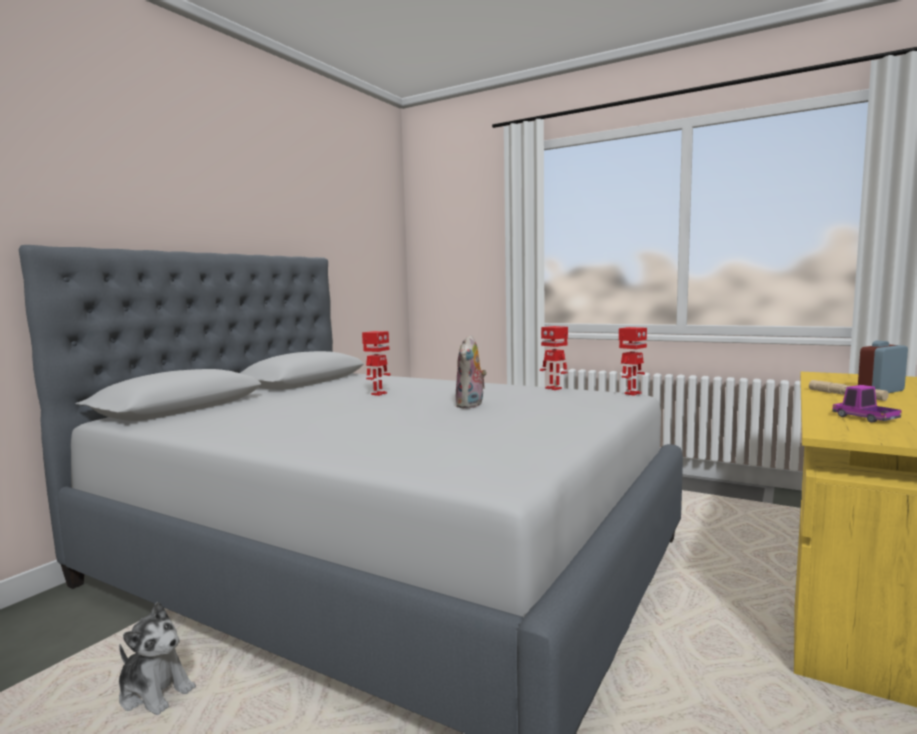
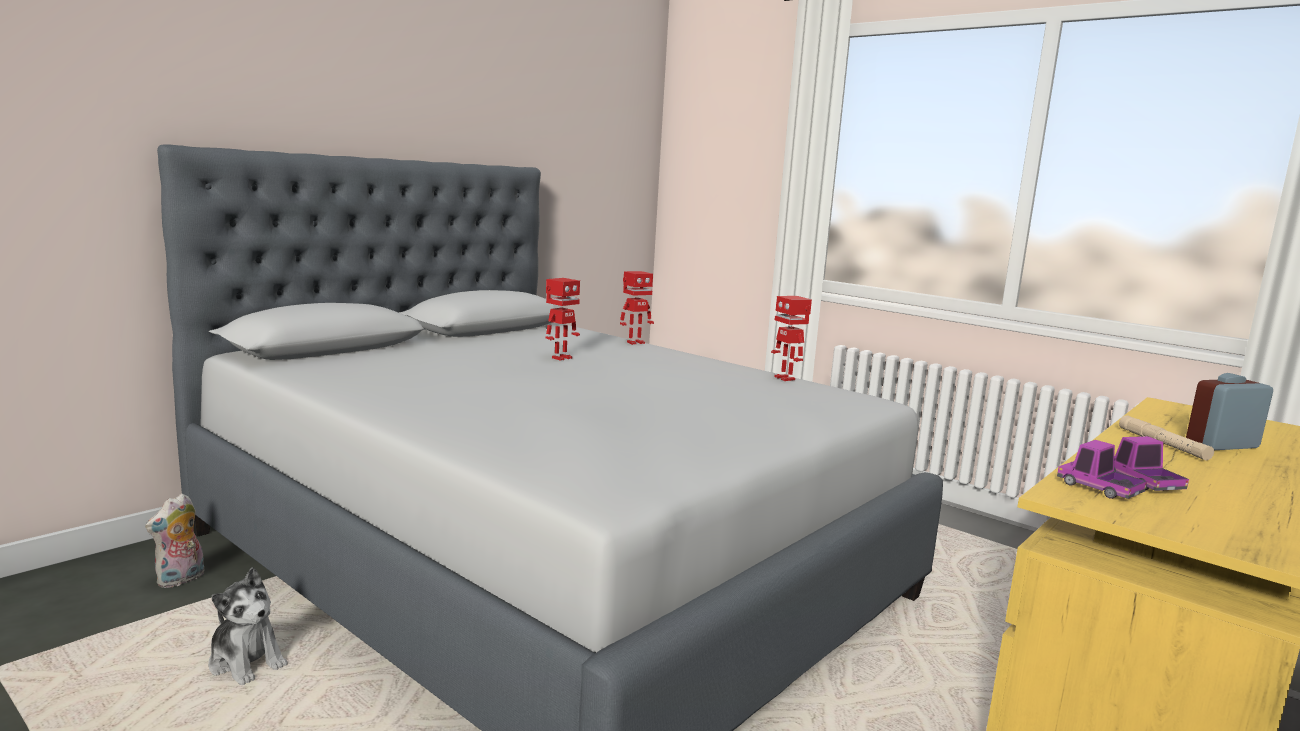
camera: 10 degrees right, 5 degrees up
(471, 405) = (659, 389): plush toy -> plush toy (181, 580)
(632, 393) = (881, 399): toy robot -> toy robot (634, 342)
(845, 425) = (1099, 489): none -> toy truck

